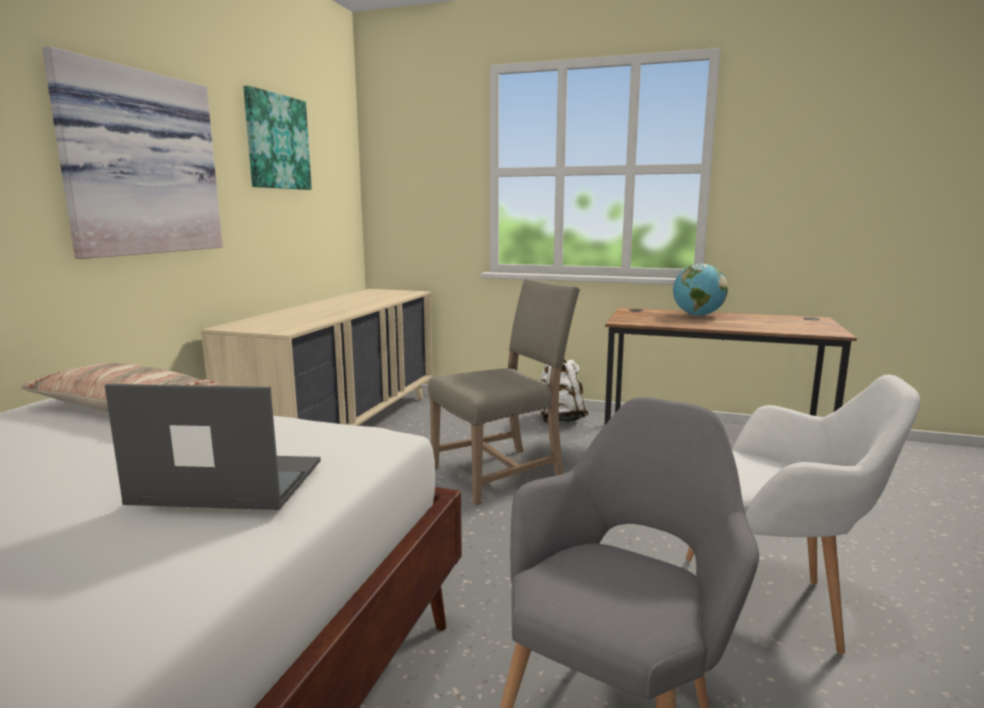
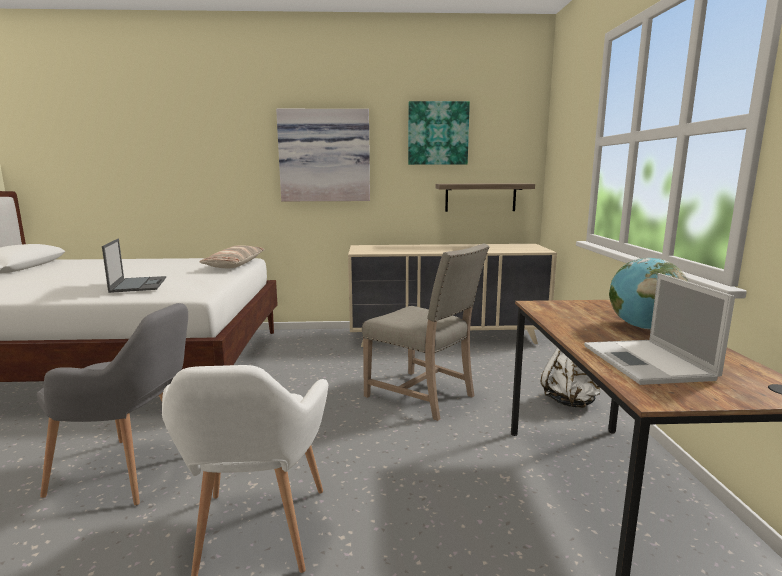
camera: 70 degrees right, 0 degrees up
(321, 235) = (480, 197): none -> shelf
(774, 325) = (648, 363): none -> laptop

